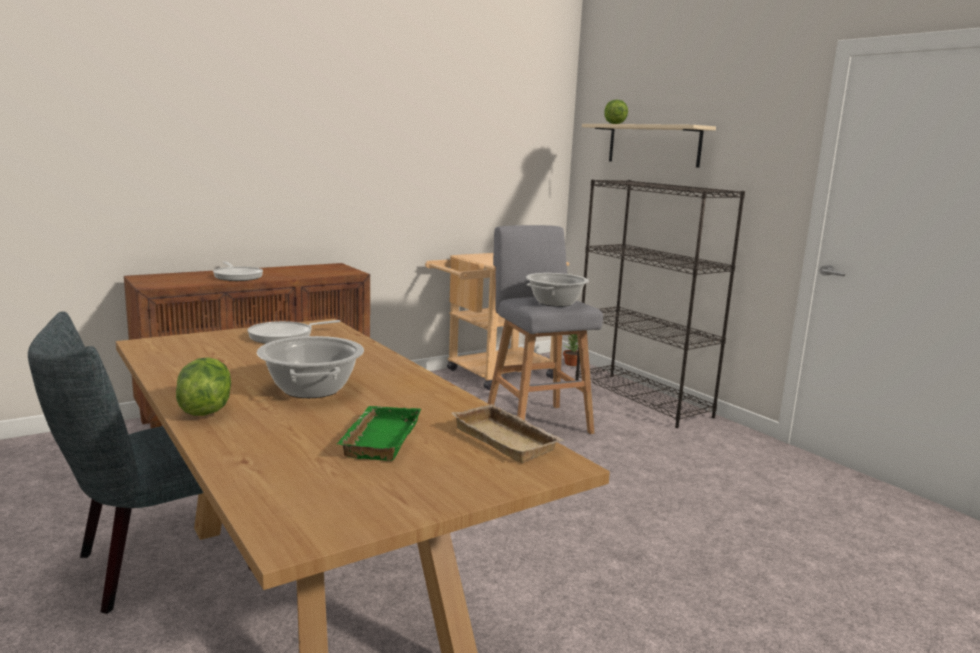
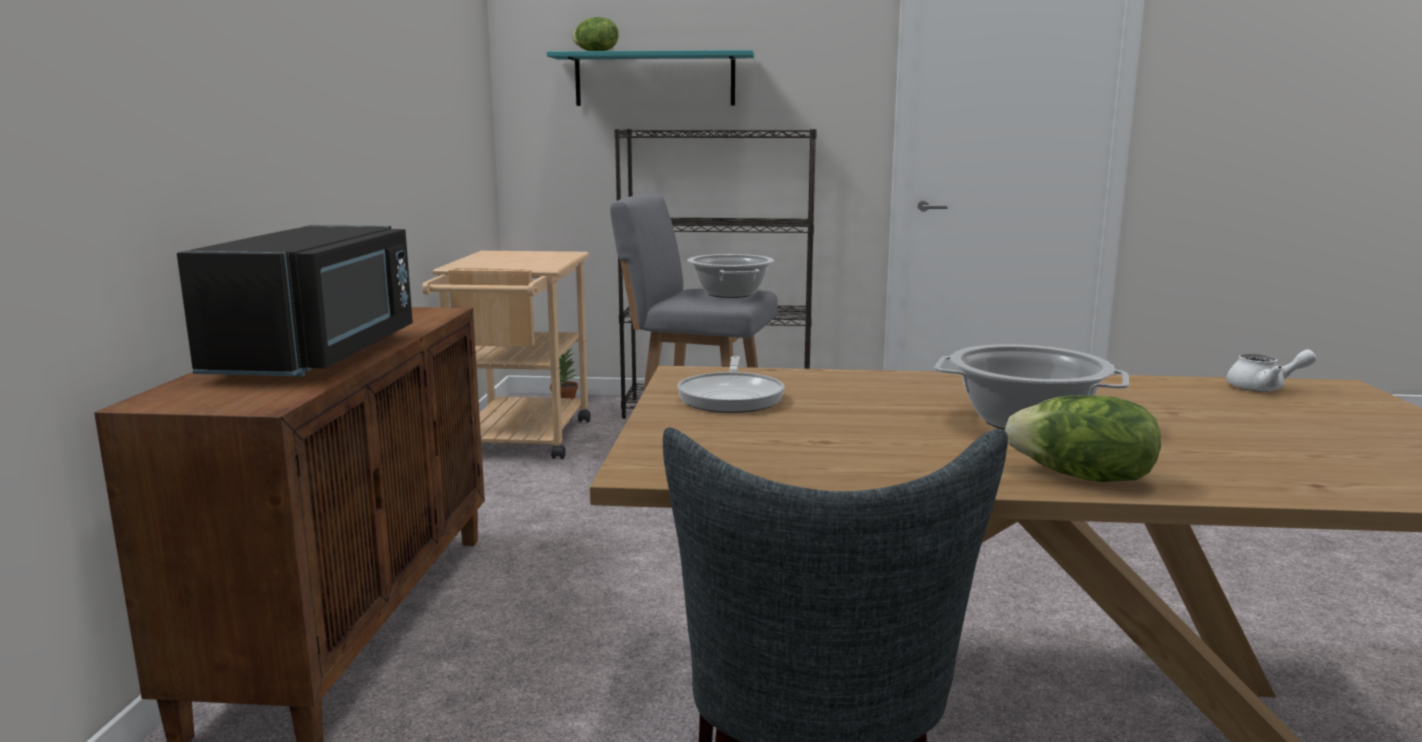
camera: 50 degrees left, 0 degrees up
(237, 276) = (321, 355): frying pan -> black microwave
(378, 438) = (1245, 425): green tray -> none
(508, 440) = (1264, 388): beige tray -> white teapot
(653, 145) = (655, 79): beige shelf -> turquoise shelf

